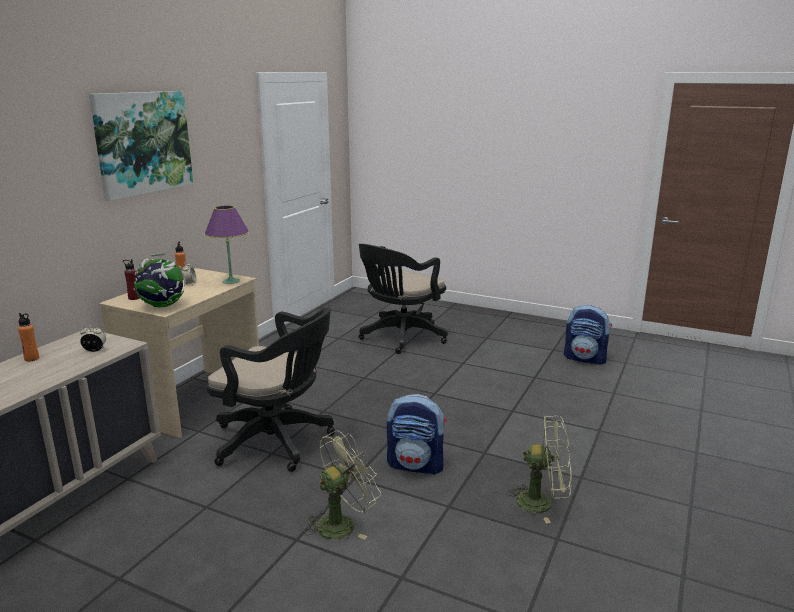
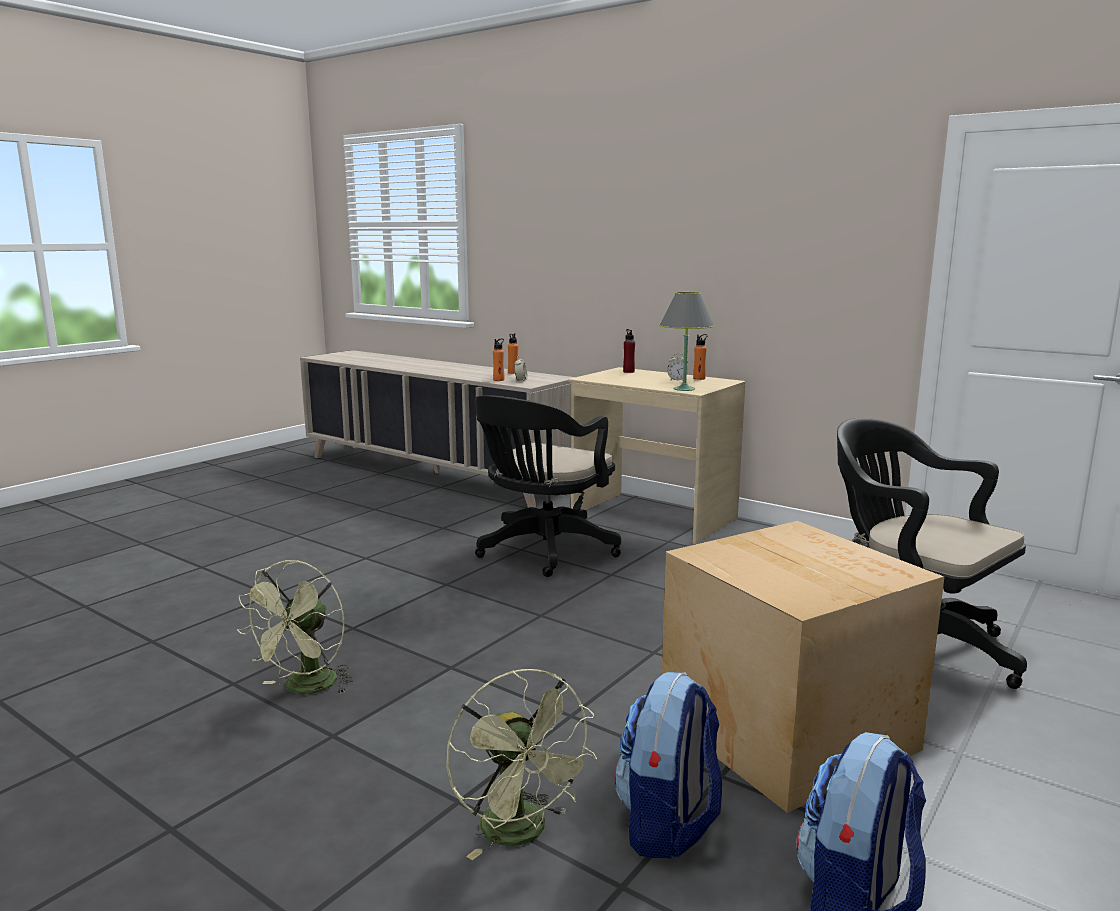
camera: 100 degrees right, 5 degrees down
(84, 361) = (498, 380): none -> orange bottle
(143, 143) = (706, 214): picture -> none
(162, 306) = (599, 377): globe -> none
(231, 281) = (684, 389): purple table lamp -> grey table lamp
(342, 523) = (372, 575): green fan -> green fan (522, 833)
(416, 465) = (449, 618): backpack -> backpack (668, 825)
(490, 364) = (786, 729): none -> cardboard box

